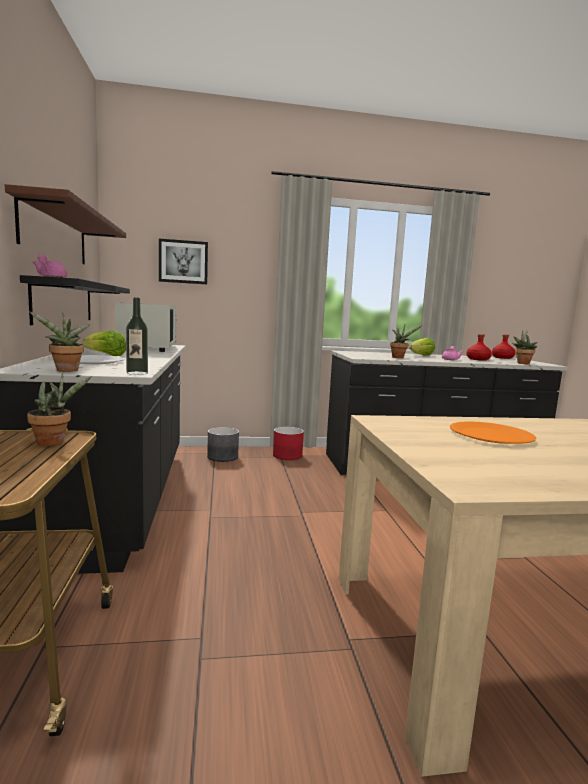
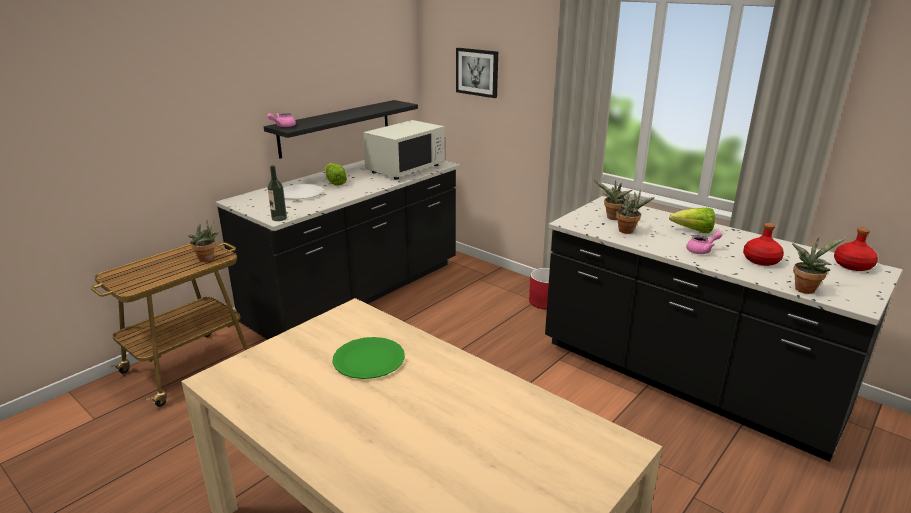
camera: 50 degrees right, 15 degrees up
(55, 234) = (320, 76): brown shelf -> none
(66, 371) = (252, 207): potted plant -> potted plant (612, 218)
(223, 457) = (485, 281): grey planter -> none
(491, 435) = (369, 360): orange plate -> green plate

